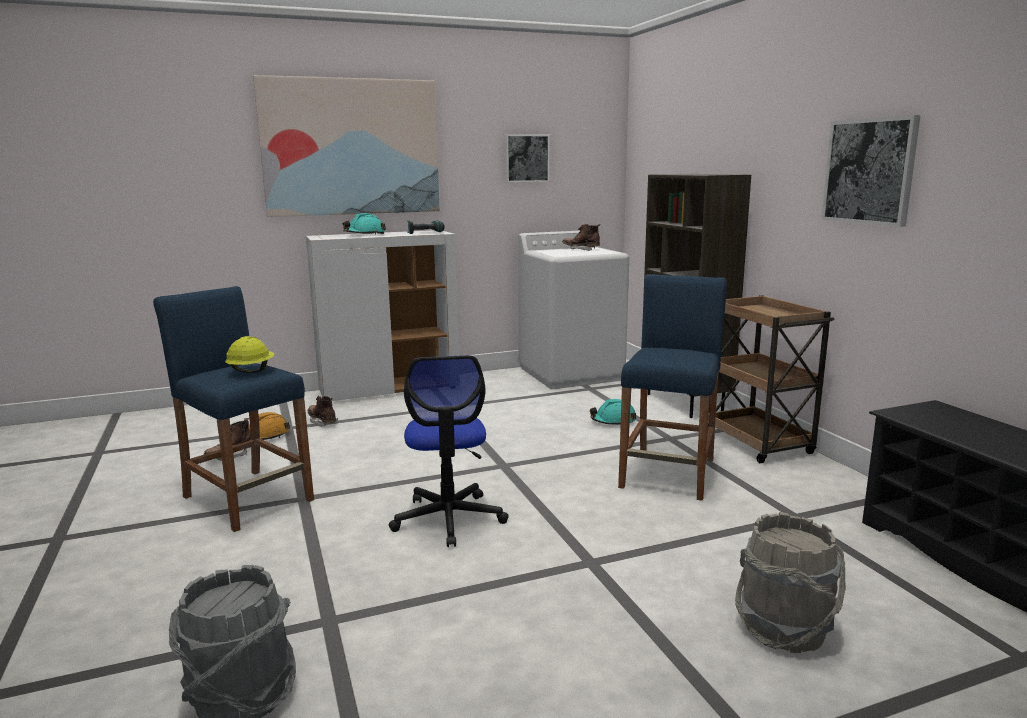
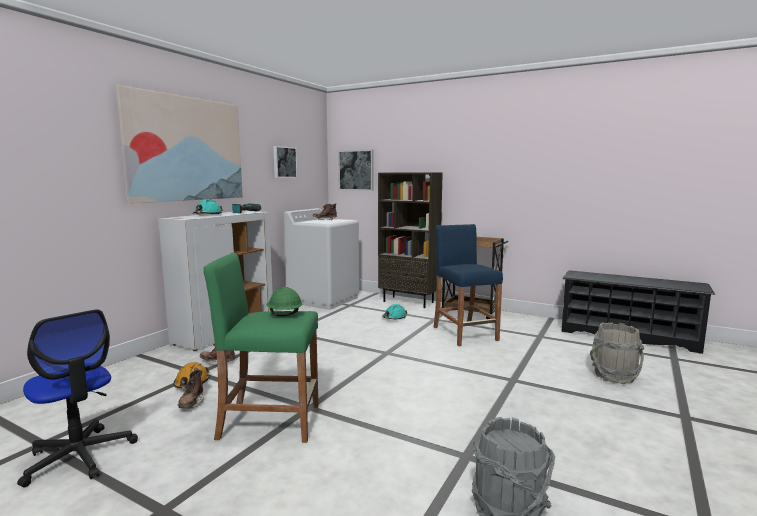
camera: 40 degrees left, 5 degrees down
(247, 498) = (269, 422): blue stool -> green stool
(251, 371) = (284, 314): yellow hard hat -> green hard hat
(448, 519) = (416, 386): office chair -> office chair (79, 457)
(869, 171) = (518, 170): picture -> picture (356, 170)

